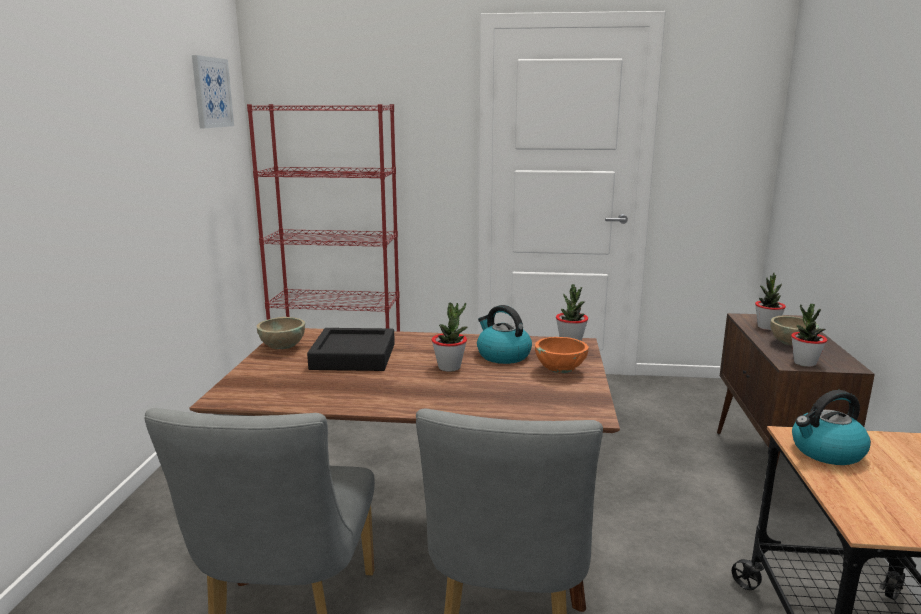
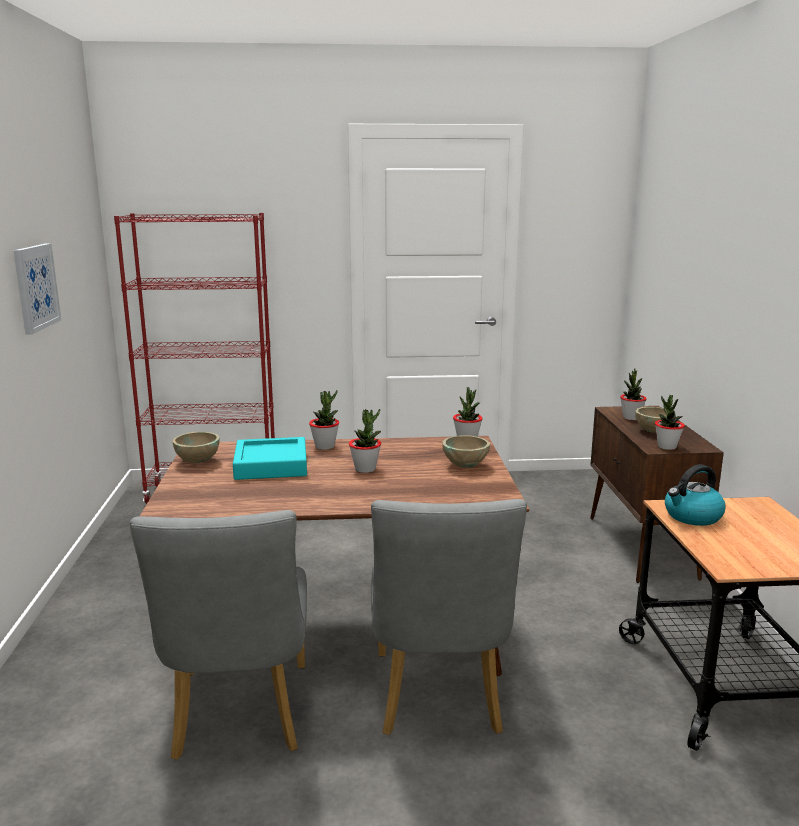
camera: 10 degrees left, 0 degrees up
(211, 92) = (76, 204): picture -> picture (35, 287)
(353, 356) = (271, 465): black tray -> turquoise tray
(417, 340) = (325, 446): none -> potted plant
(502, 355) = (409, 456): kettle -> none
(560, 370) = (465, 465): orange bowl -> beige bowl

